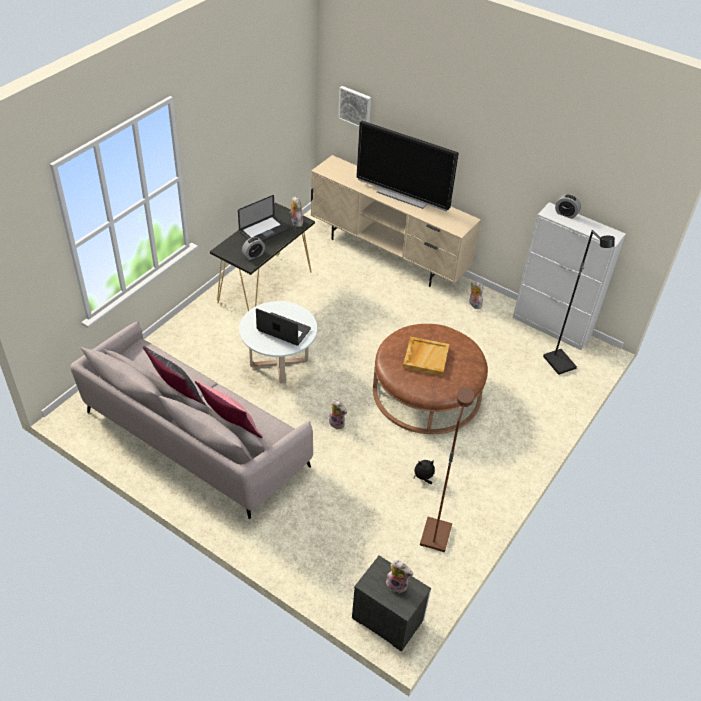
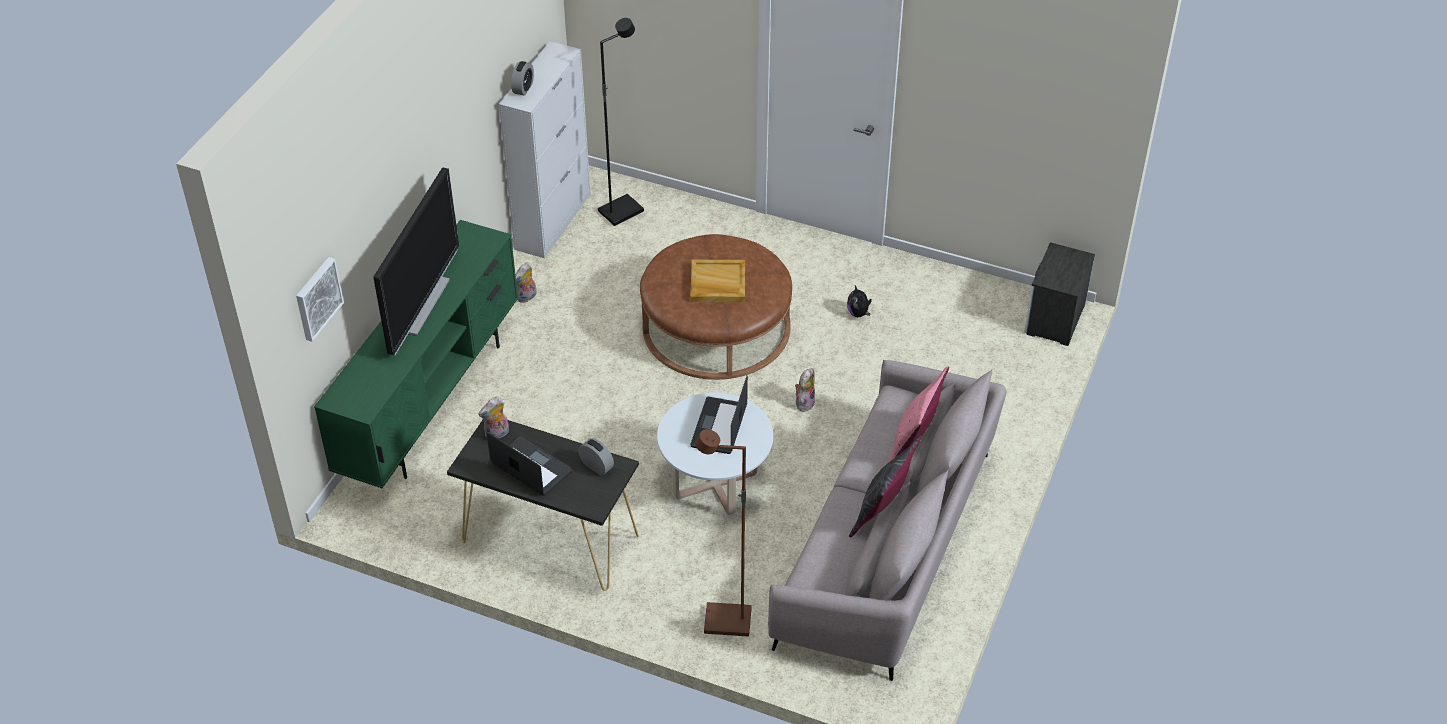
camera: 100 degrees left, 0 degrees up
(388, 255) = (432, 402): beige tv stand -> green tv stand
(398, 584) = (1058, 265): plush toy -> none
(434, 535) = (934, 295): brown floor lamp -> brown floor lamp (726, 622)

